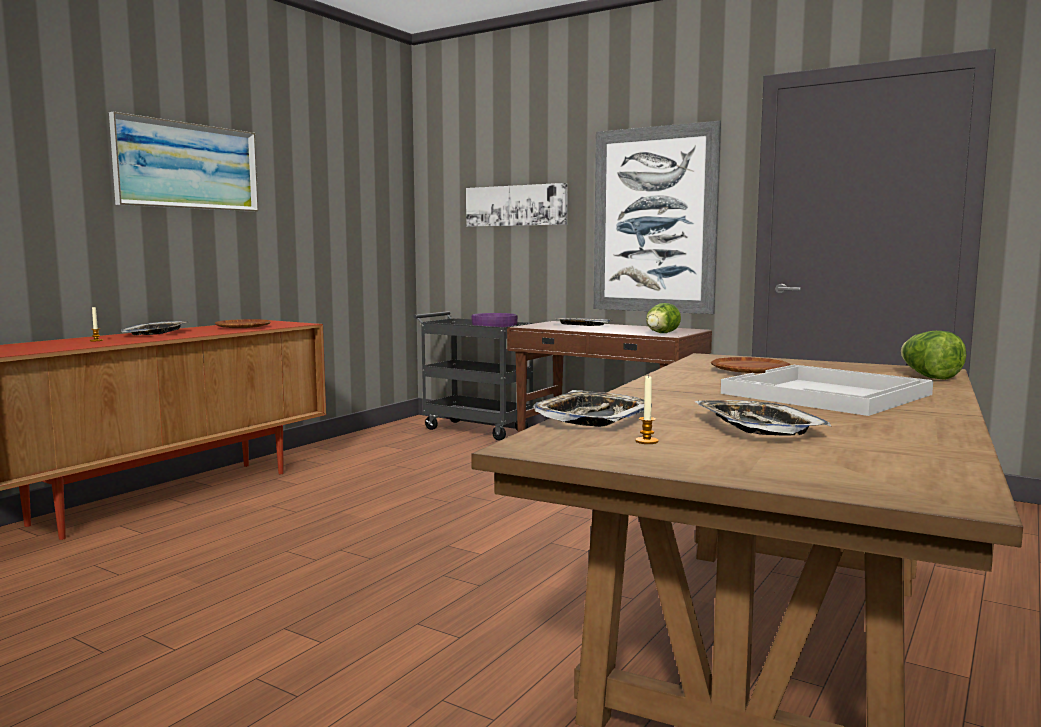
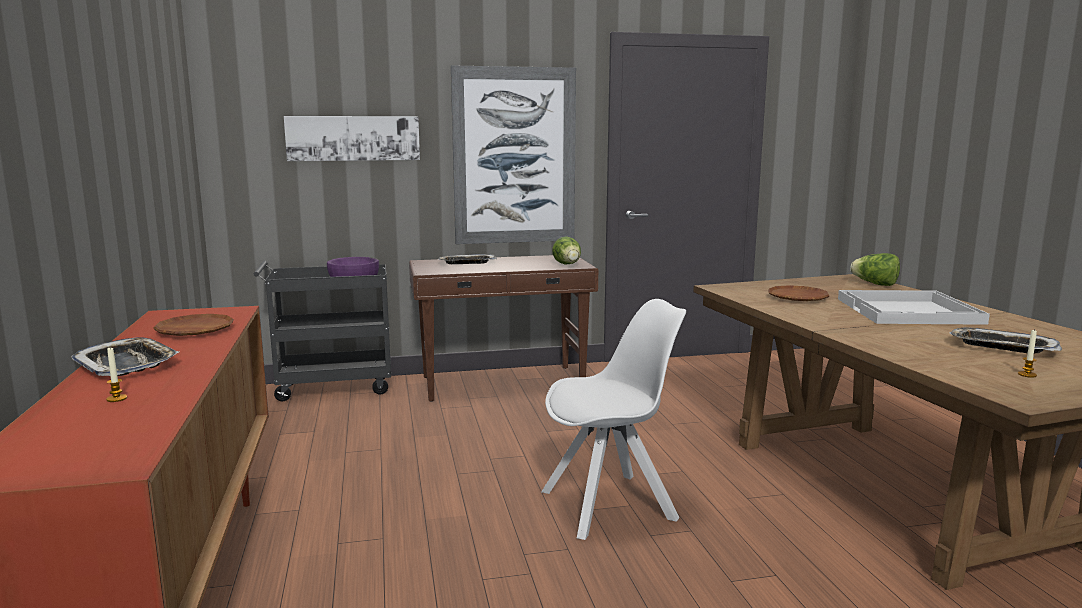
camera: 45 degrees left, 5 degrees up
(188, 166) = (75, 102): picture -> none
(467, 548) = (610, 505): none -> white chair
(592, 418) = (932, 364): tray -> none

